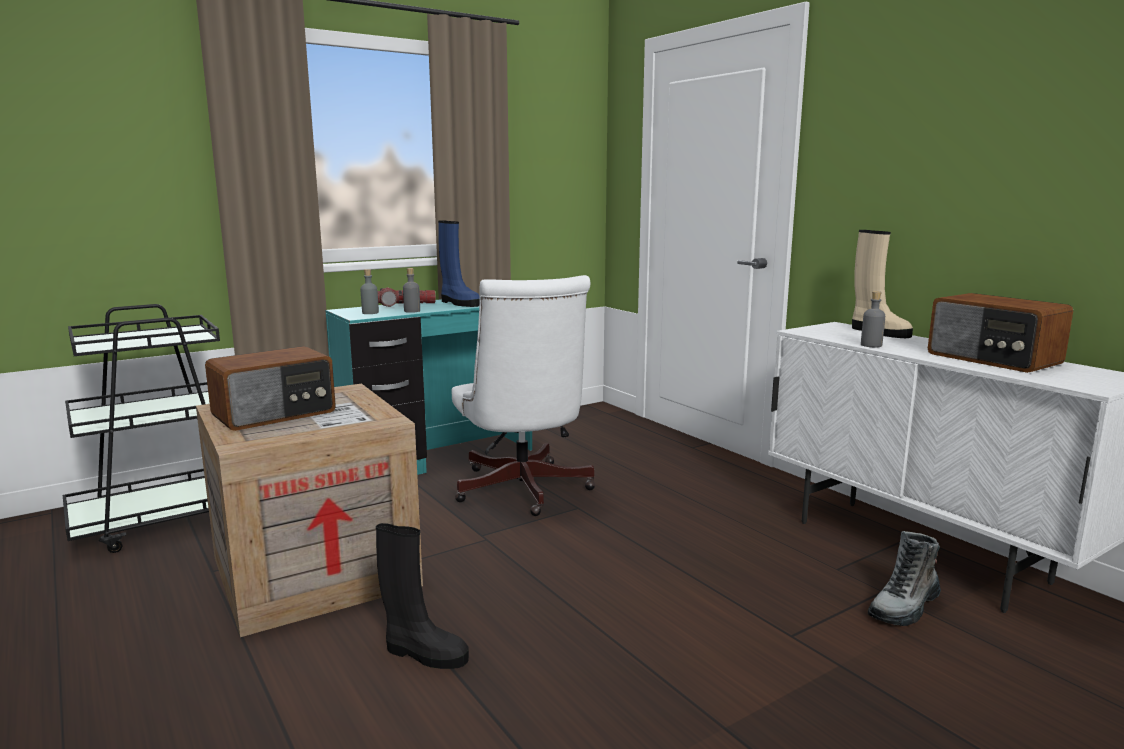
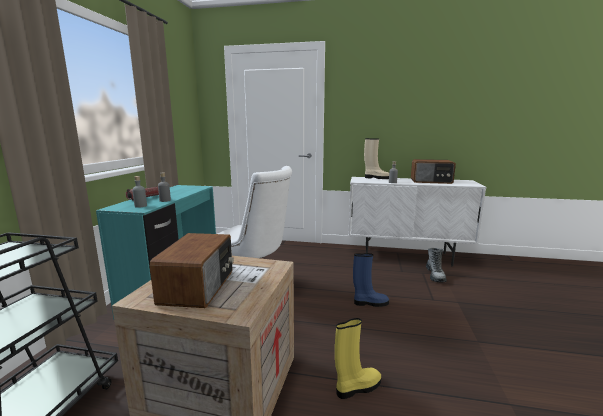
camera: 45 degrees left, 0 degrees up
(424, 654) = (357, 387): black boot -> yellow boot
(459, 303) = (176, 192): blue boot -> blue boot (370, 303)

